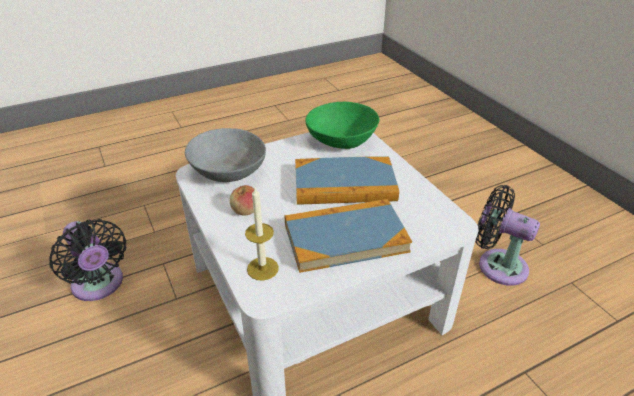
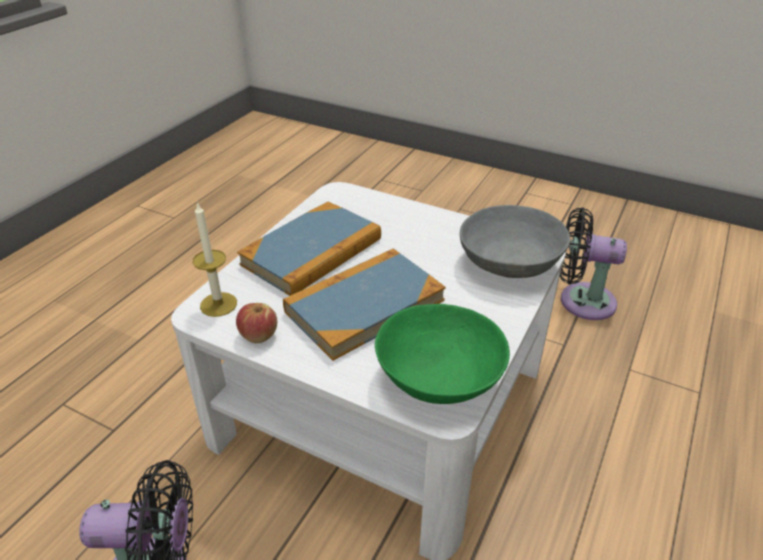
camera: 145 degrees right, 0 degrees up
(245, 210) = (434, 236): apple -> apple (258, 335)
(262, 268) = (360, 205): candle -> candle (218, 304)

